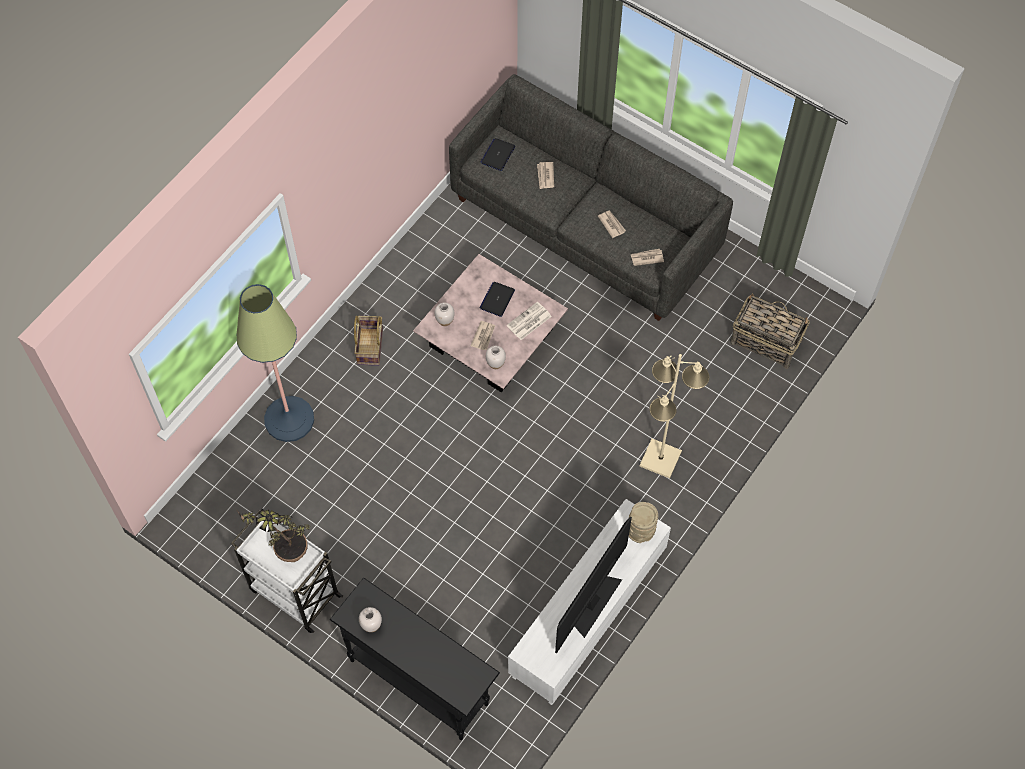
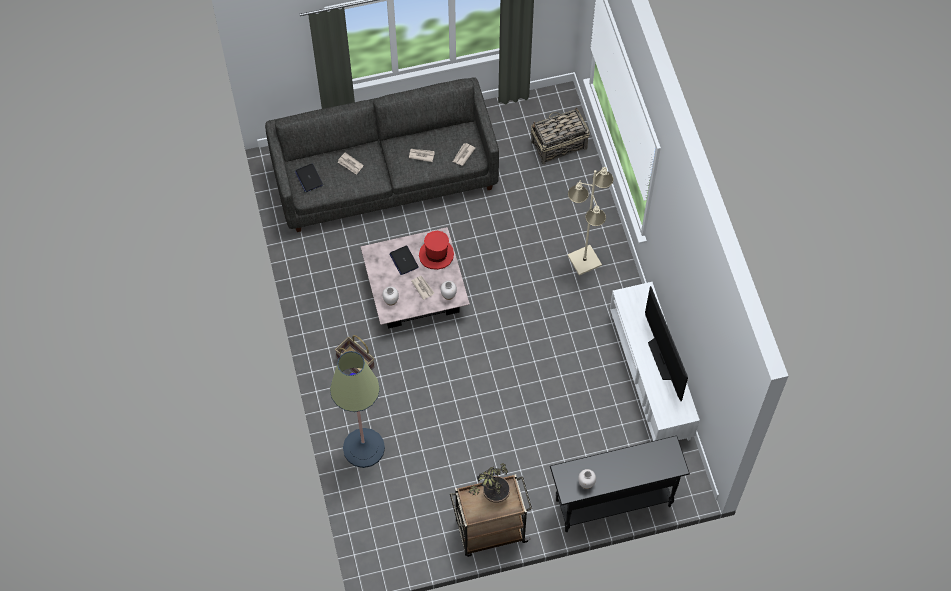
camera: 50 degrees left, 0 degrees up
(294, 592) = (490, 532): white cart -> brown cart
(528, 321) = (436, 255): newspaper -> red hat
(641, 531) = (640, 298): beige vase -> none

